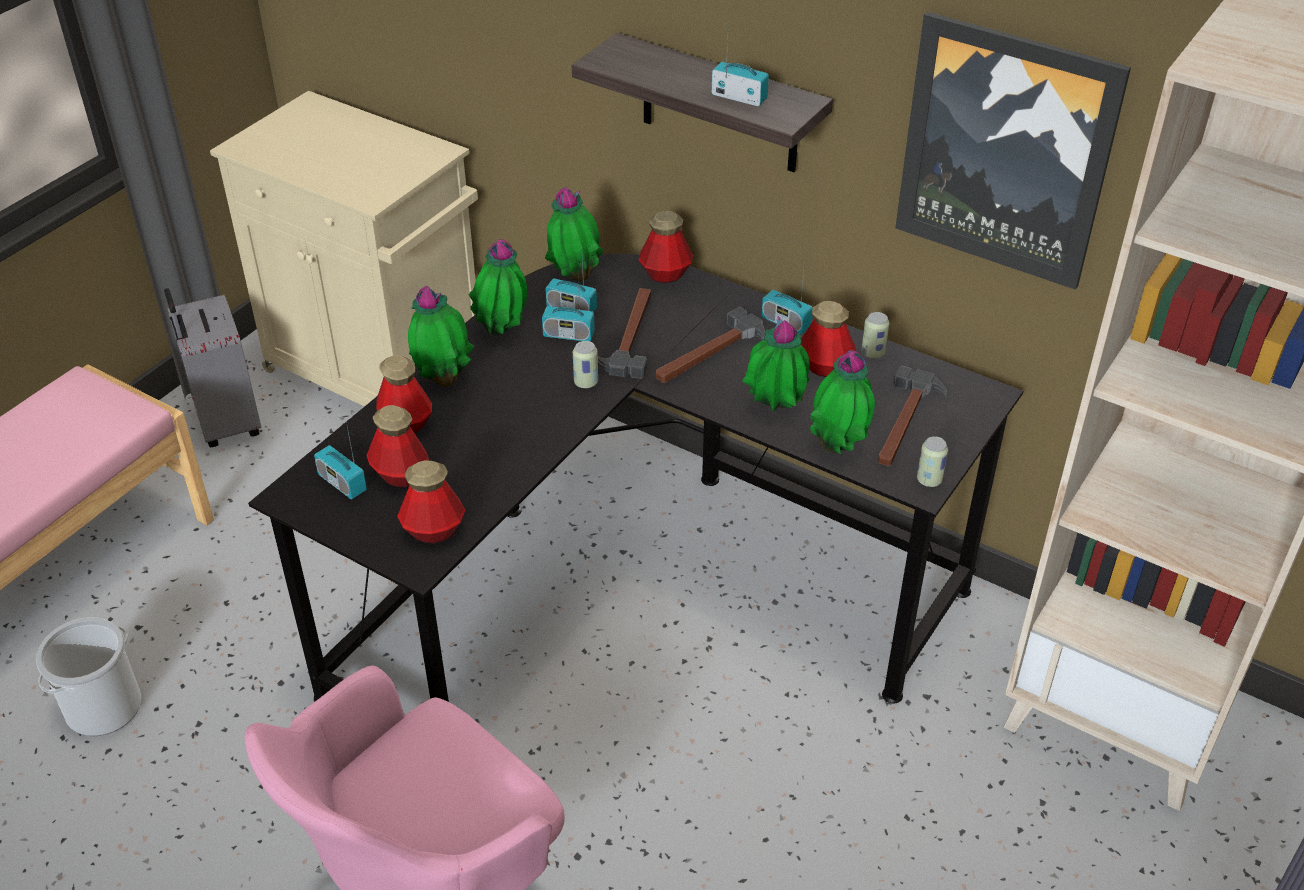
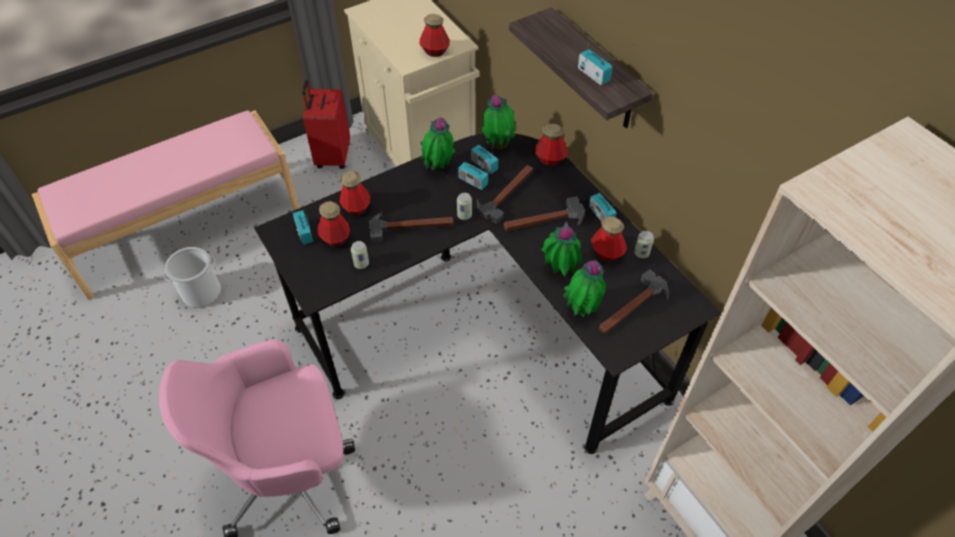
camera: 25 degrees right, 10 degrees up
(226, 423) = (332, 156): grey suitcase -> red suitcase
(434, 531) = (332, 279): bottle -> bottle (435, 51)
(444, 379) = (391, 187): potted plant -> none
(513, 422) = (411, 227): none -> hammer
(929, 480) = (623, 352): can -> can (361, 264)
(1006, 151) = (741, 167): picture -> none

